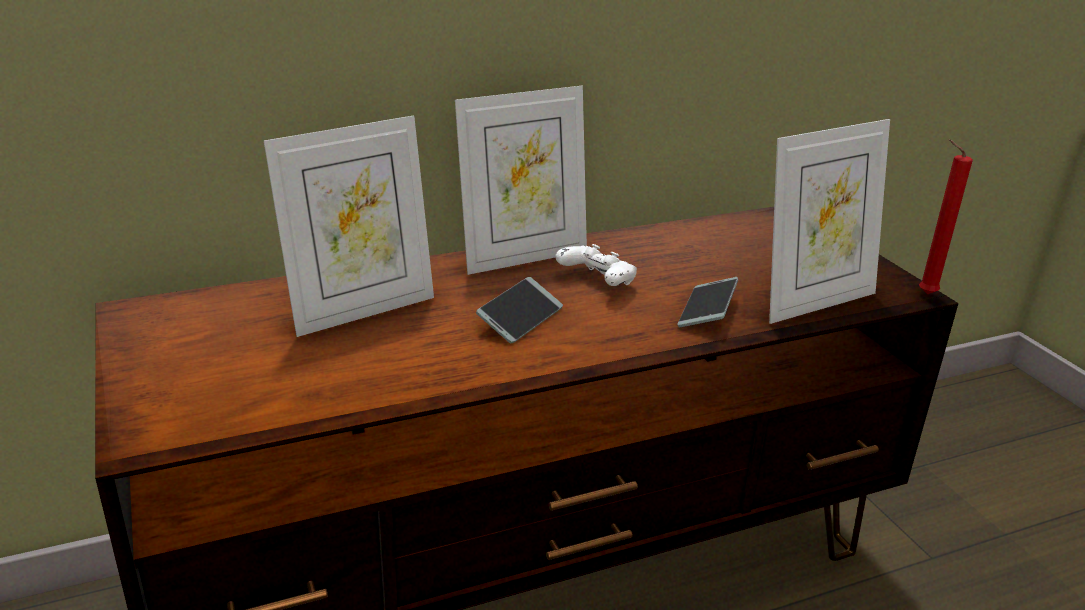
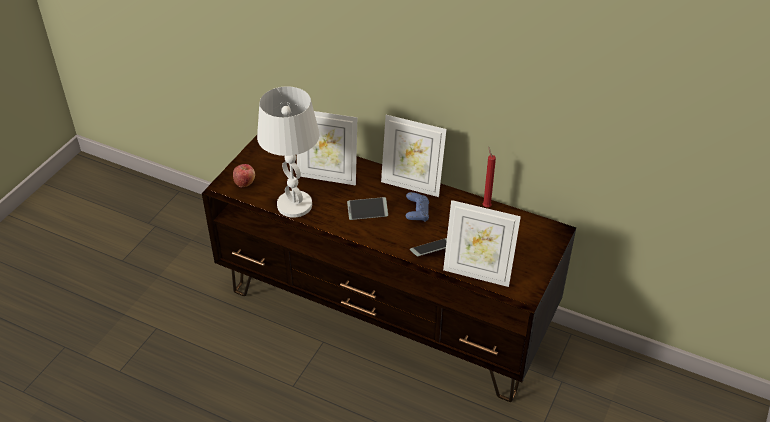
camera: 50 degrees right, 15 degrees up
(190, 401) = (245, 182): none -> apple
(368, 379) = (294, 205): none -> white table lamp
(597, 282) = (417, 213): white game controller -> blue game controller
(923, 293) = (528, 300): red candle -> red candle (486, 206)

